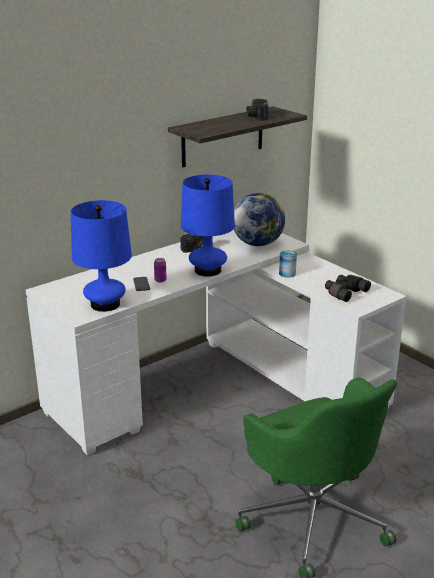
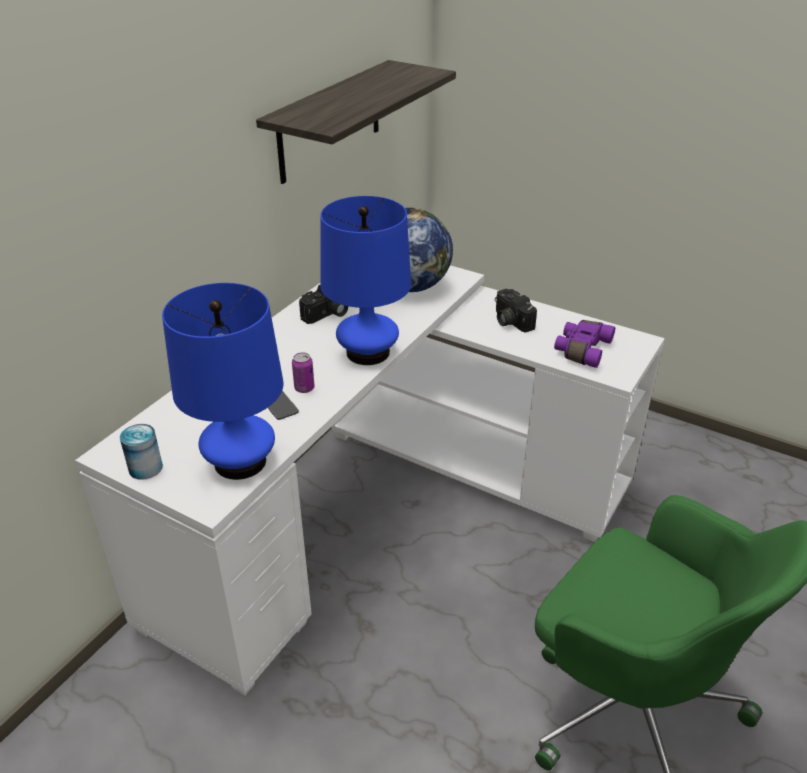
camera: 20 degrees left, 10 degrees up
(256, 116) = (382, 81): camera -> camera (509, 321)
(287, 273) = (479, 331): can -> can (145, 468)
(344, 292) = (581, 350): black binoculars -> purple binoculars

